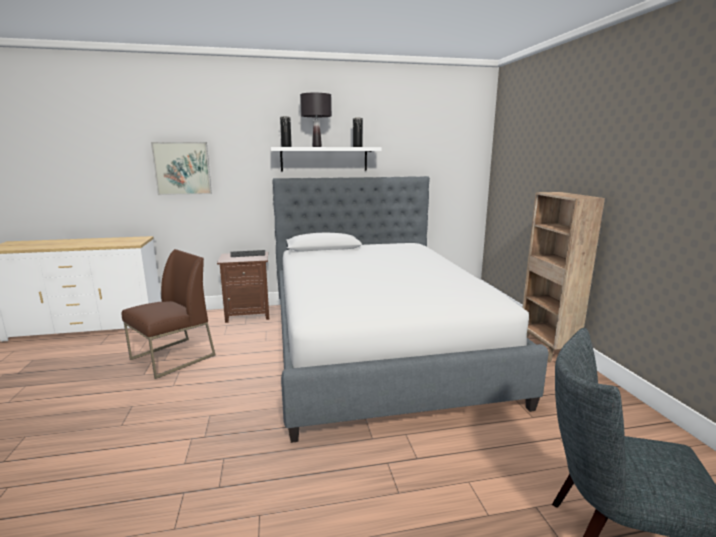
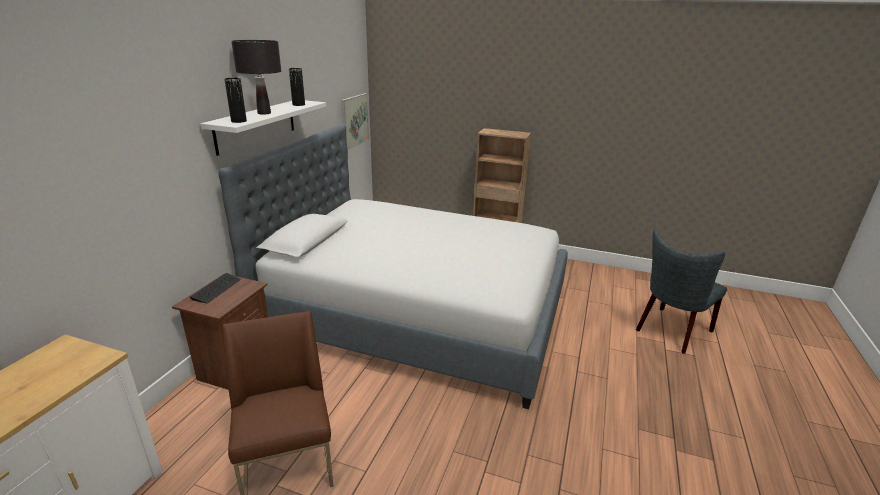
camera: 60 degrees left, 10 degrees up
(182, 168) = (83, 193): picture -> picture (354, 121)

